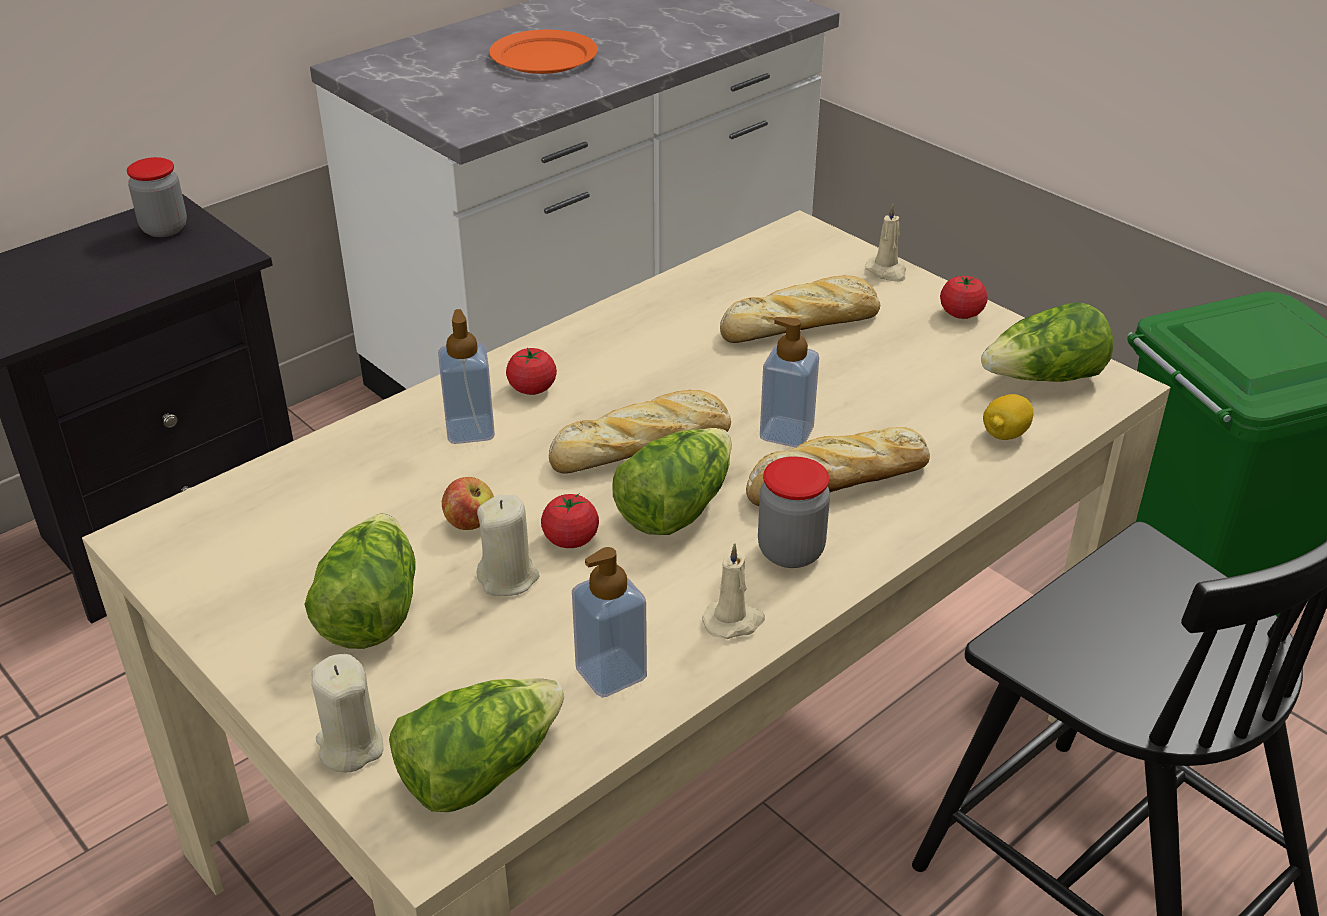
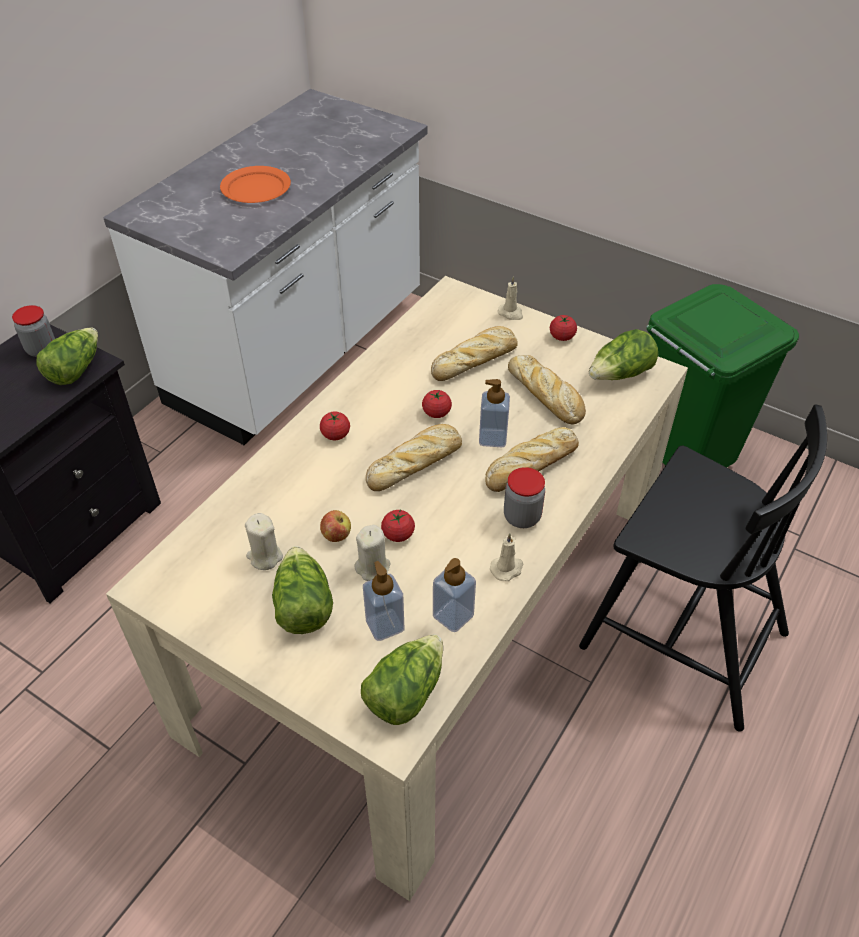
camera: 15 degrees left, 10 degrees up
(350, 747) = (328, 694): beige candle -> beige candle (265, 557)
(470, 430) = (310, 471): soap dispenser -> soap dispenser (385, 625)
(675, 507) = (448, 500): lettuce -> lettuce (75, 369)
(707, 384) = (436, 413): none -> tomato
(902, 389) = (546, 395): none -> bread
(1005, 434) = (611, 416): lemon -> none

